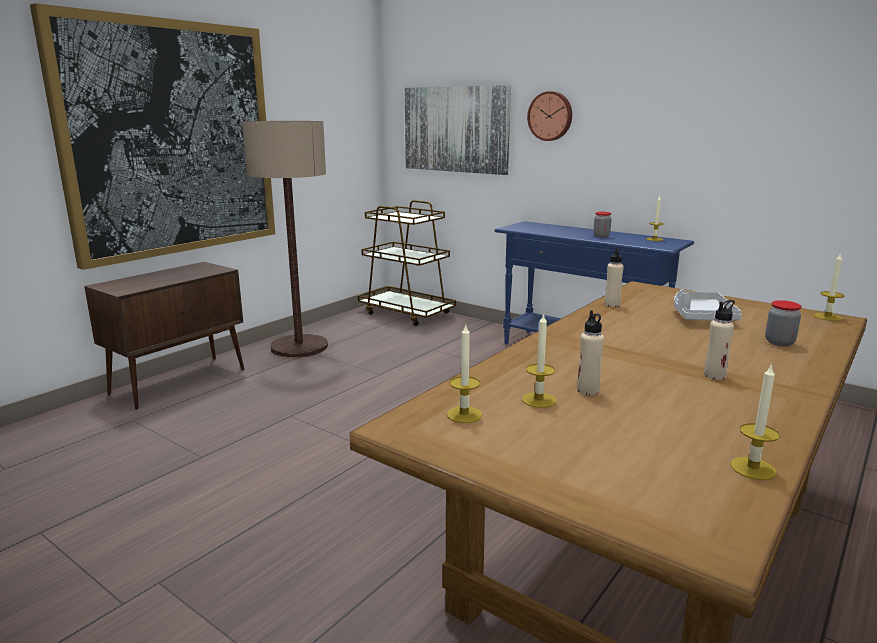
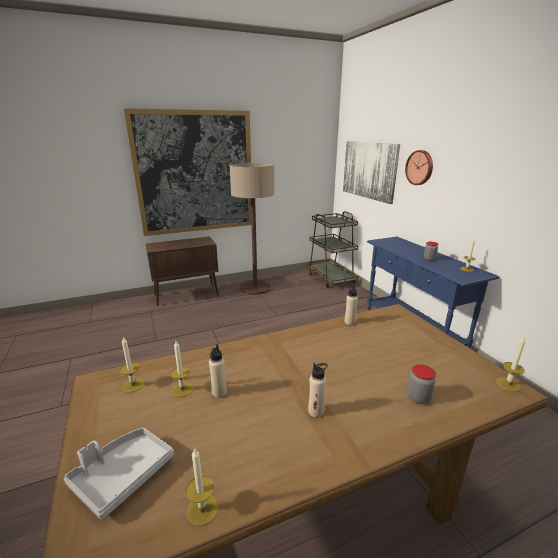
camera: 30 degrees right, 5 degrees up
(701, 316) = (397, 351): grey tray -> grey tray (123, 475)

